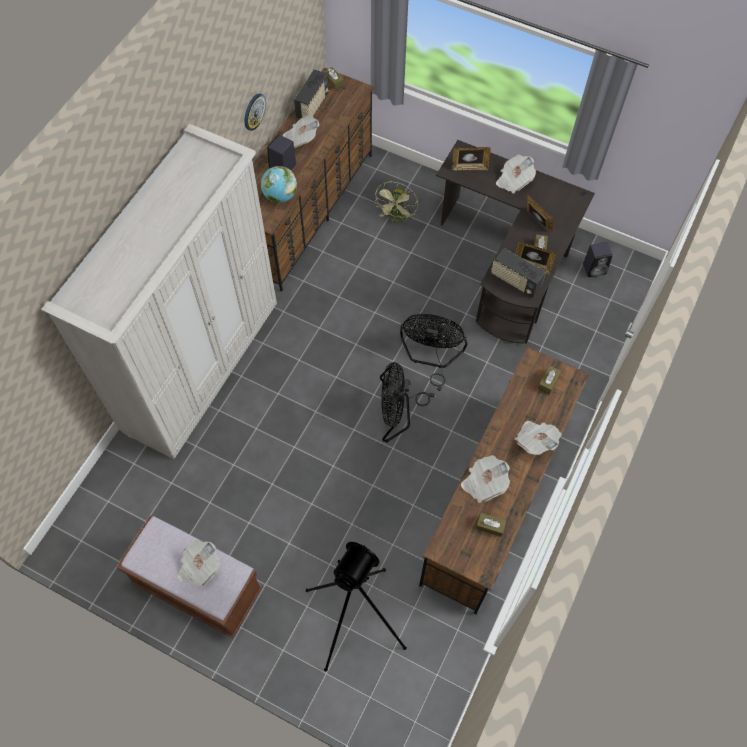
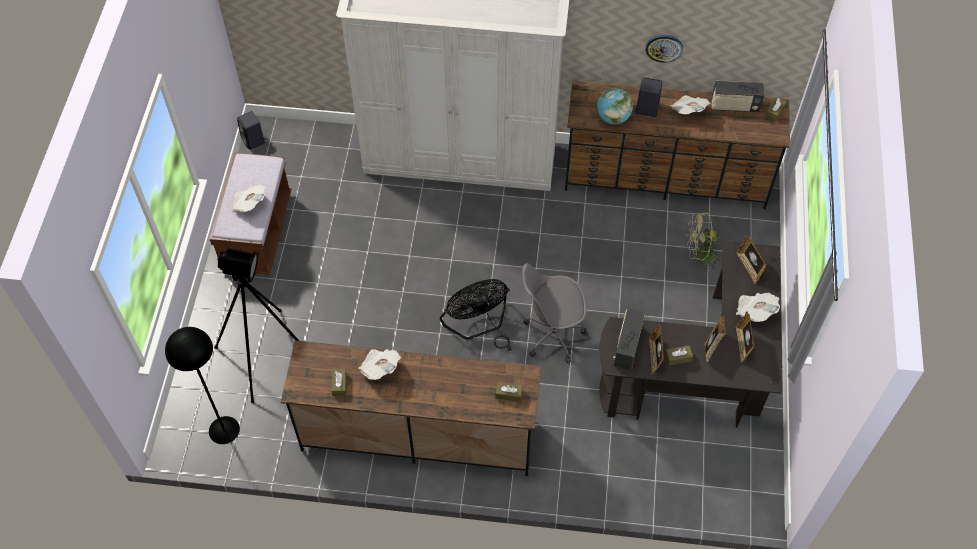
camera: 70 degrees right, 5 degrees down
(427, 686) = (224, 430): none -> black floor lamp
(432, 357) = (551, 336): black fan -> grey office chair
(535, 441) = (440, 399): newspaper -> none
(542, 201) = (742, 344): none -> picture frame
(594, 268) = (736, 460): black speaker -> black speaker (253, 141)

